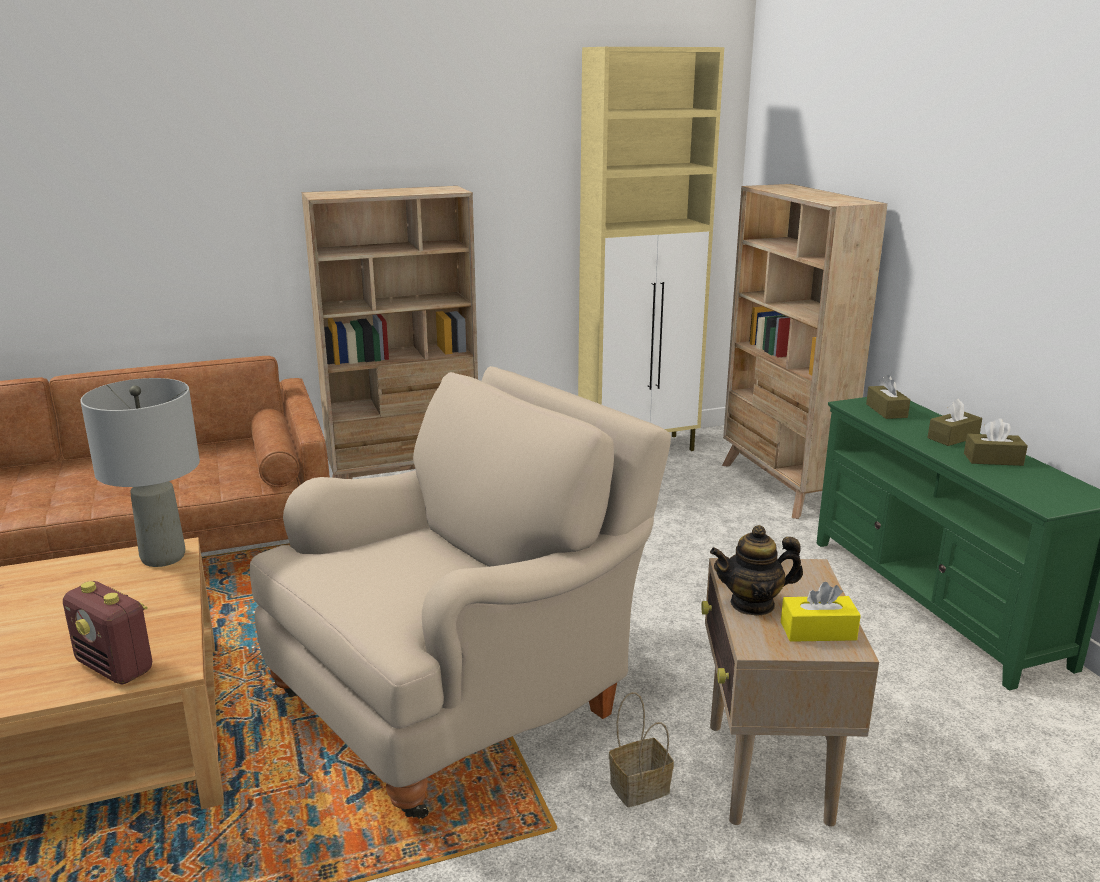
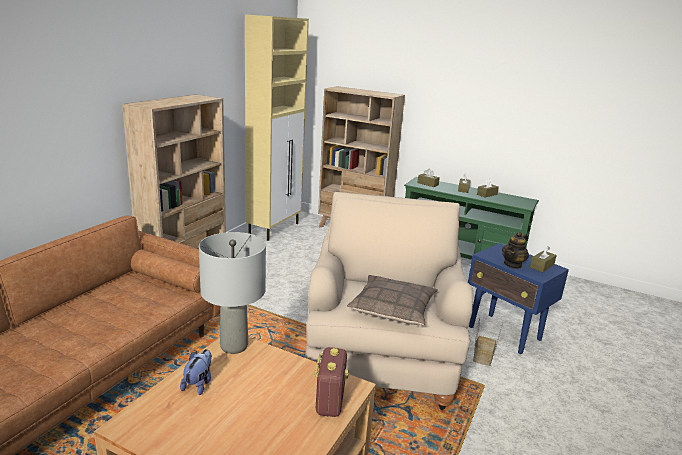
camera: 45 degrees left, 0 degrees up
(55, 580) = (199, 384): none -> plush toy
(116, 667) = (329, 401): radio -> radio turned 75 degrees counterclockwise
(378, 583) = (393, 308): none -> pillow
(768, 774) = (505, 334): beige side table -> blue side table
(818, 631) = (541, 266): yellow tissue box -> brown tissue box

